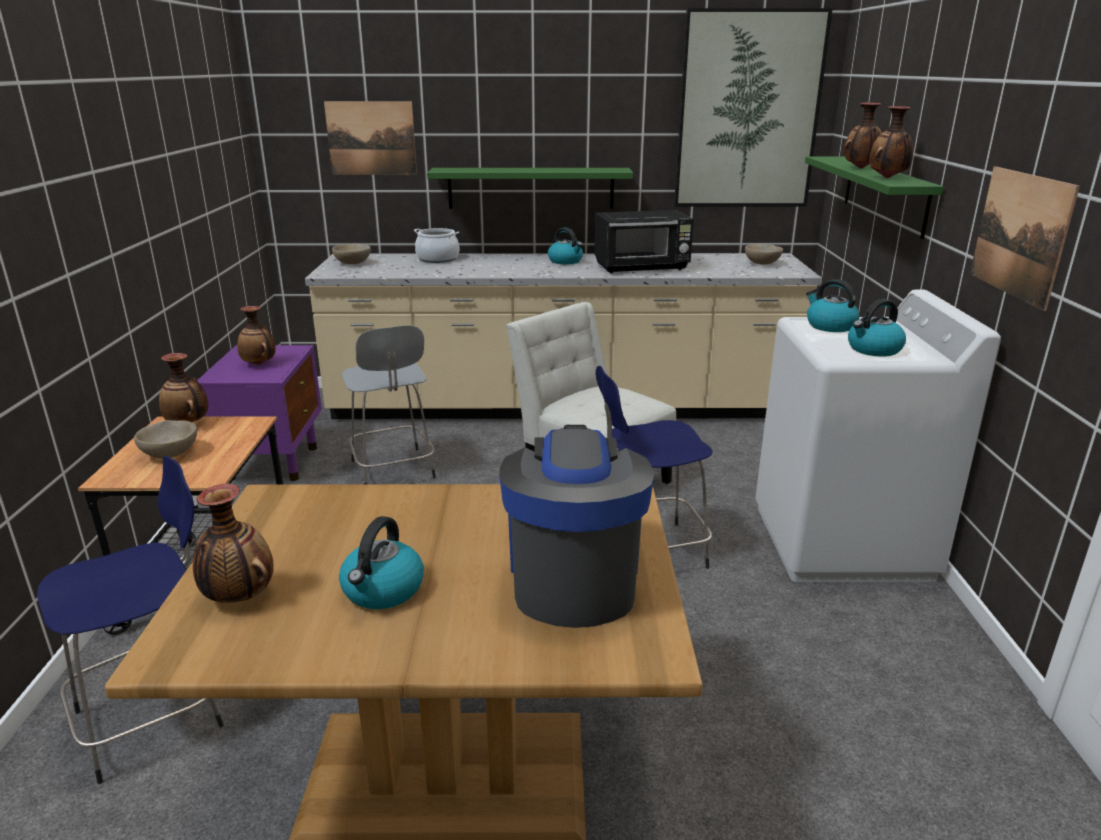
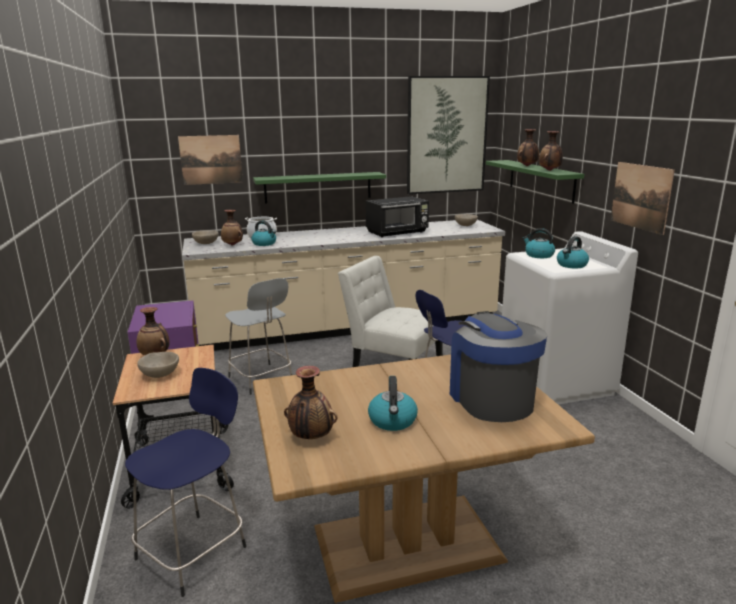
camera: 15 degrees left, 5 degrees down
(259, 364) = (165, 315): vase -> vase (233, 245)
(566, 261) = (347, 232): kettle -> kettle (264, 243)

